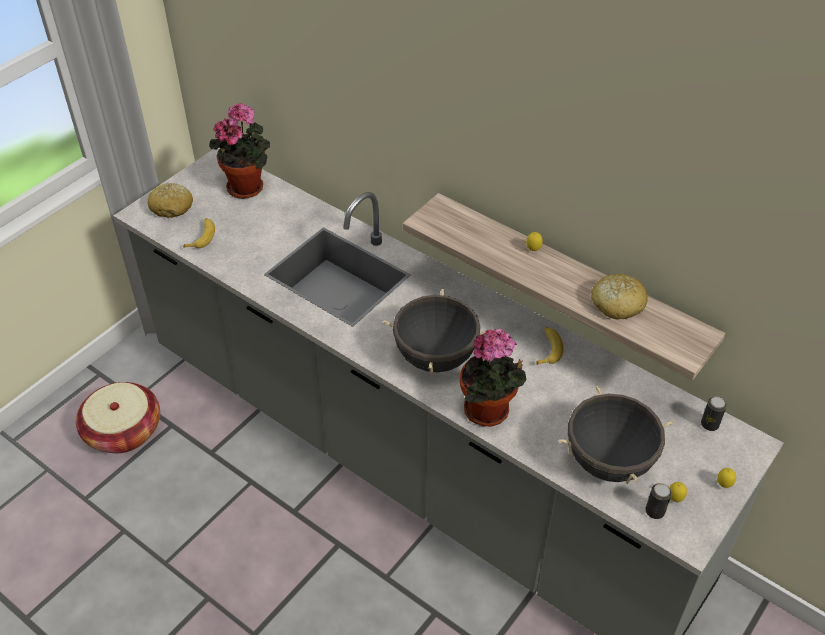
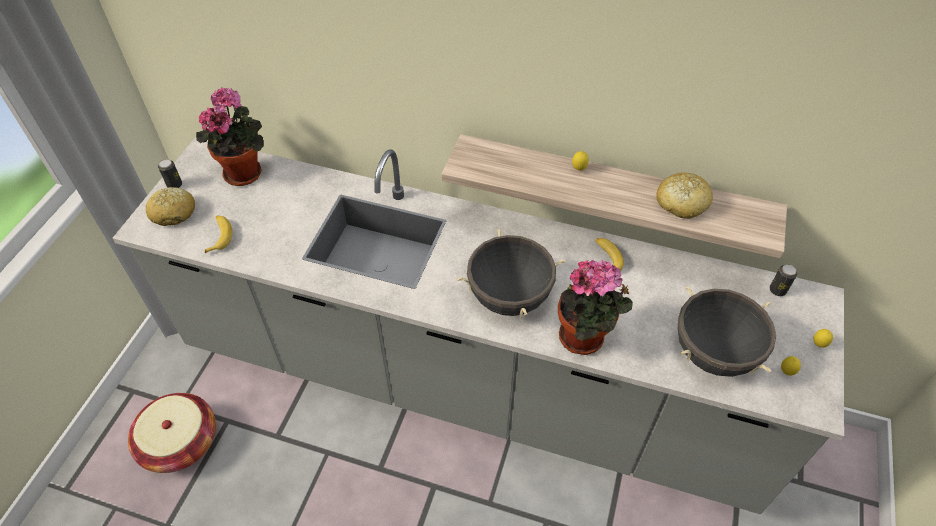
camera: 20 degrees left, 5 degrees up
(654, 511) = (776, 390): can -> can (174, 185)

